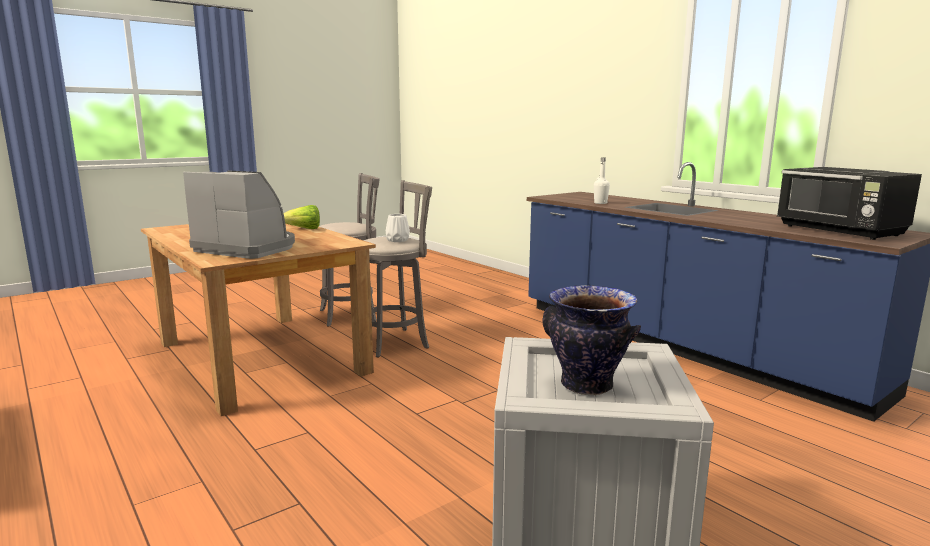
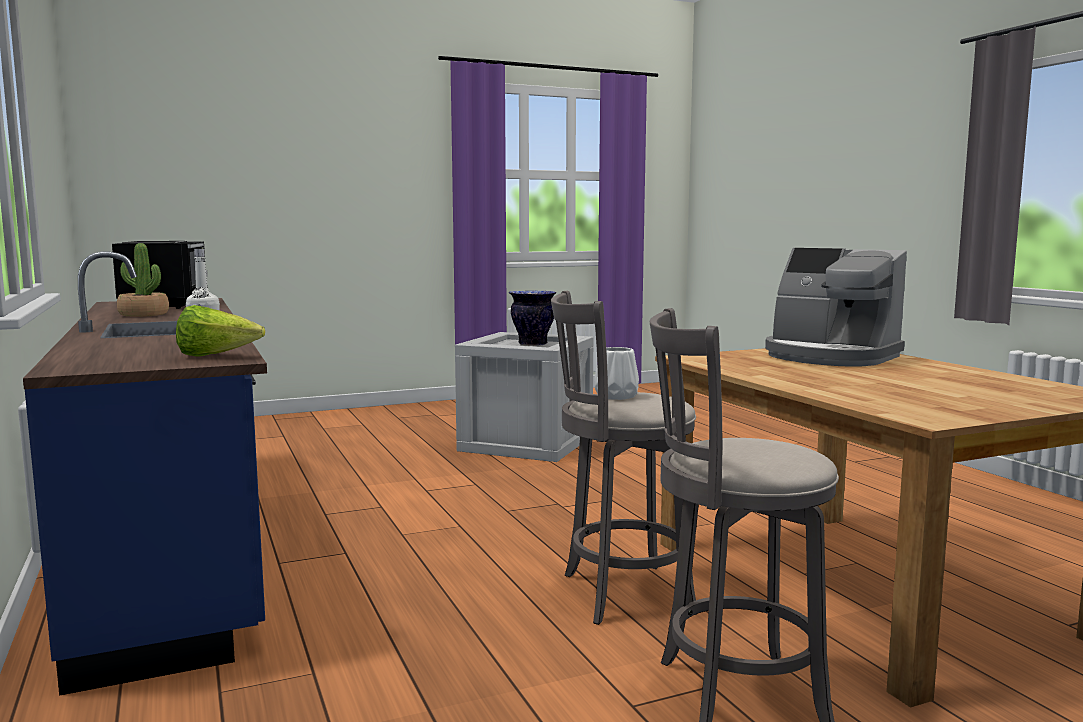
camera: 165 degrees left, 5 degrees down
(303, 229) = (794, 381): lettuce -> lettuce (216, 356)
(758, 218) = (143, 314): none -> potted plant

